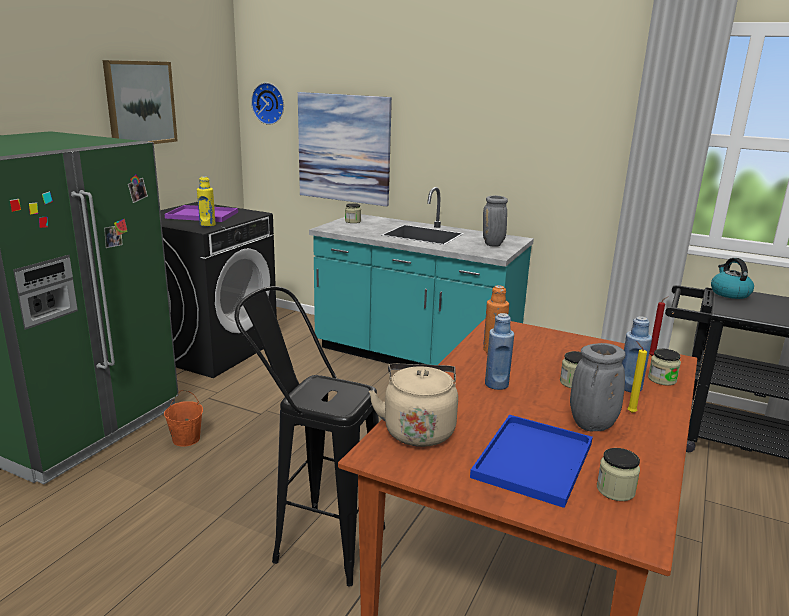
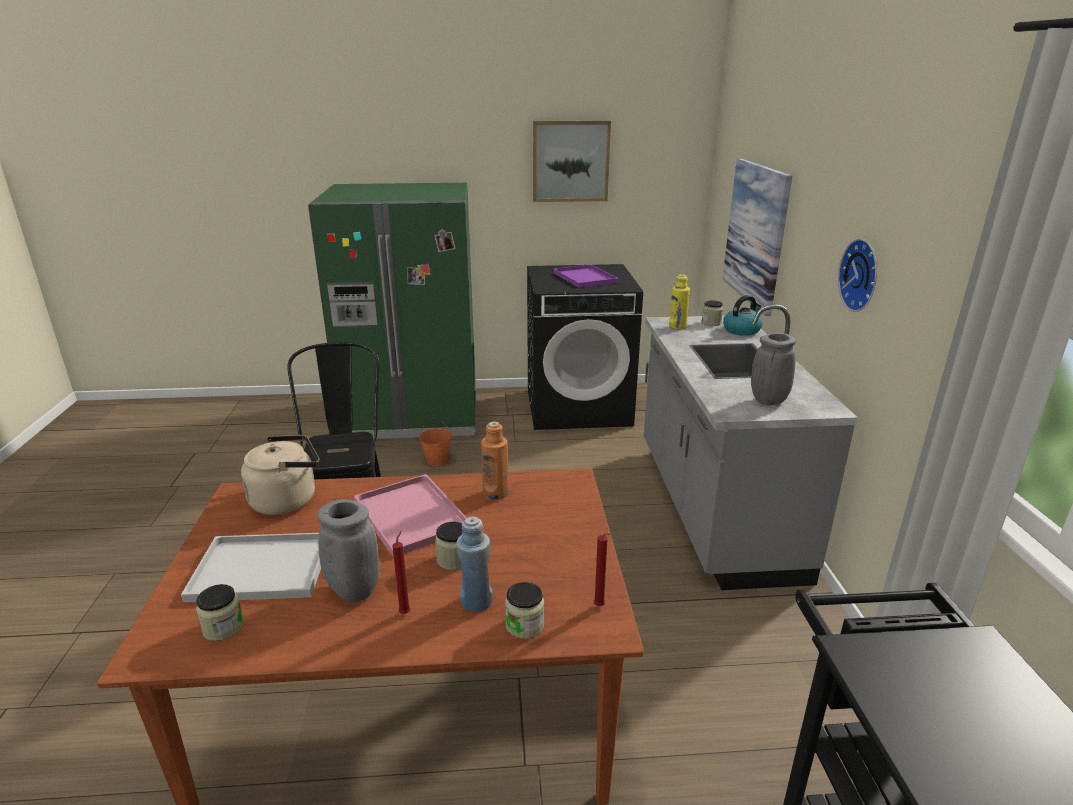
camera: 60 degrees right, 5 degrees up
(207, 225) = (560, 287): yellow bottle -> yellow bottle (677, 327)
(269, 103) = (725, 168): wall clock -> wall clock (862, 275)
(415, 358) = (713, 508): turquoise counter -> grey counter
(496, 384) = (409, 514): blue bottle -> pink tray
(534, 462) = (258, 569): blue tray -> white tray
(630, 412) = (406, 612): yellow candle -> red candle
(729, 293) = (962, 644): kettle -> kettle (742, 330)

